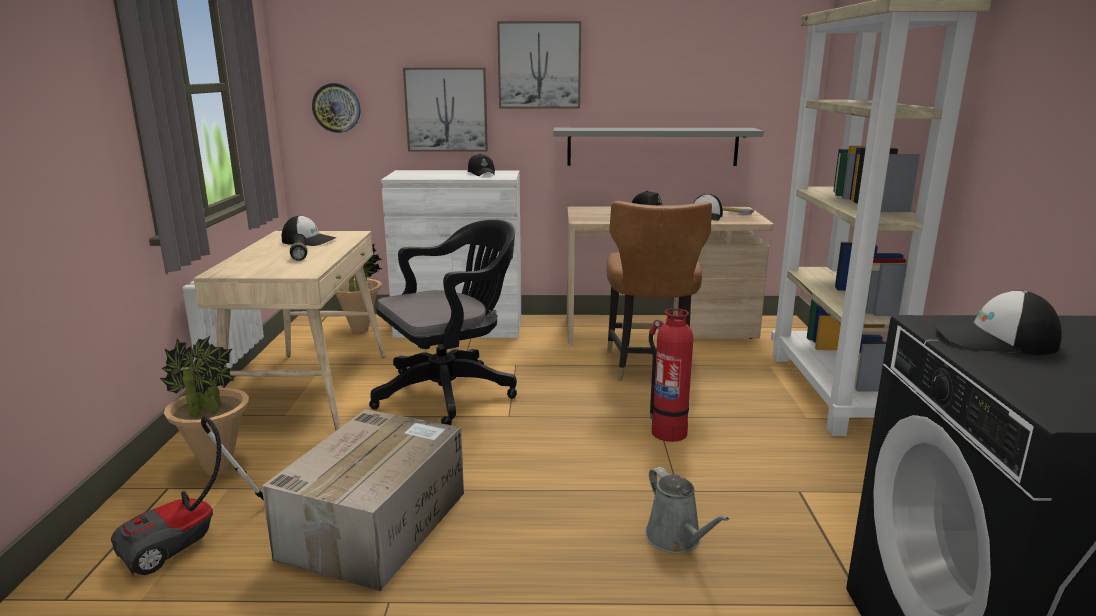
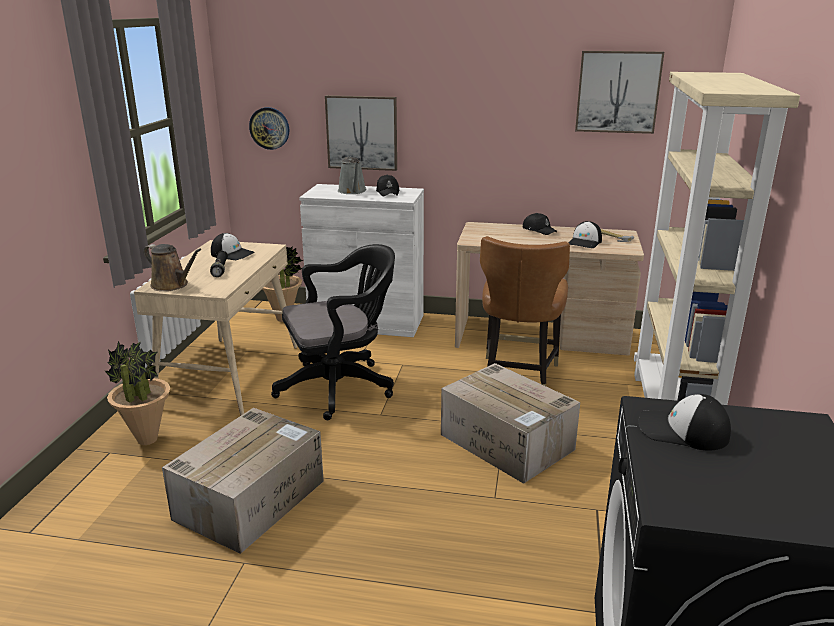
camera: 10 degrees right, 5 degrees up
(197, 541) = (122, 498): vacuum cleaner -> none
(243, 270) = (172, 285): none -> brown watering can
(539, 65) = (444, 96): picture -> picture (618, 92)
(652, 146) = (545, 171): grey shelf -> none
(668, 432) = (508, 442): fire extinguisher -> cardboard box
(676, 539) = (476, 539): grey watering can -> grey watering can (352, 191)

